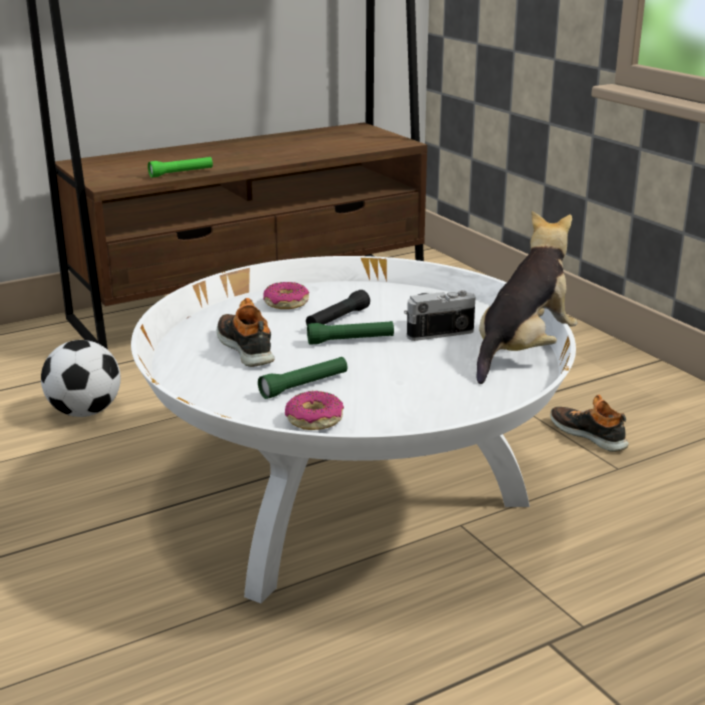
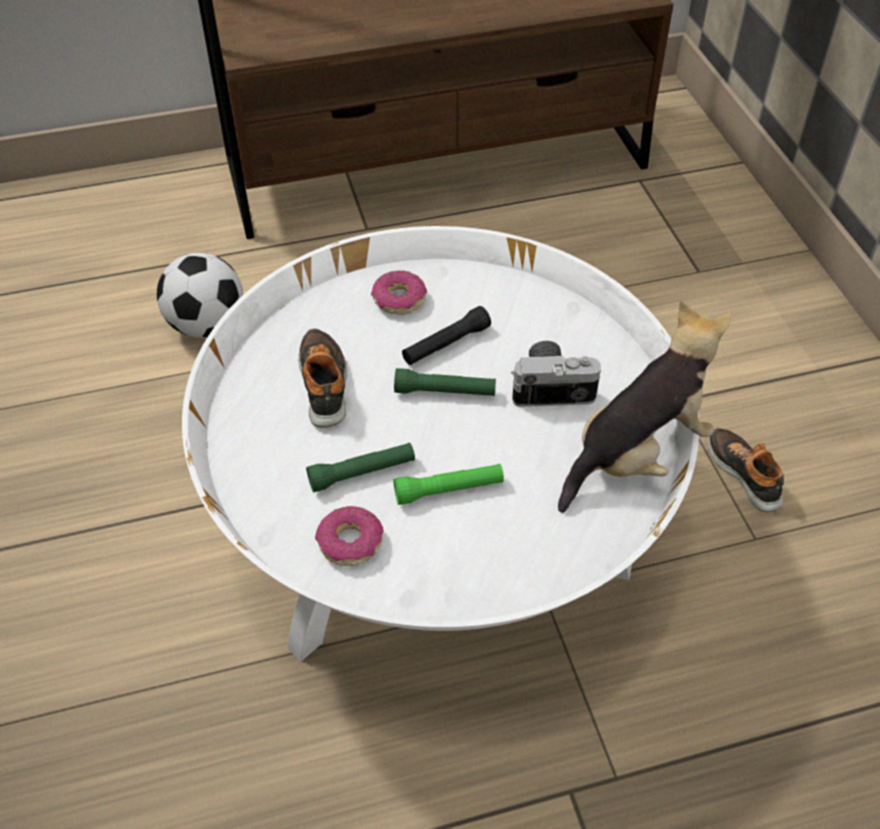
camera: 15 degrees right, 25 degrees up
(181, 173) = (341, 39): green flashlight -> green flashlight (449, 490)

